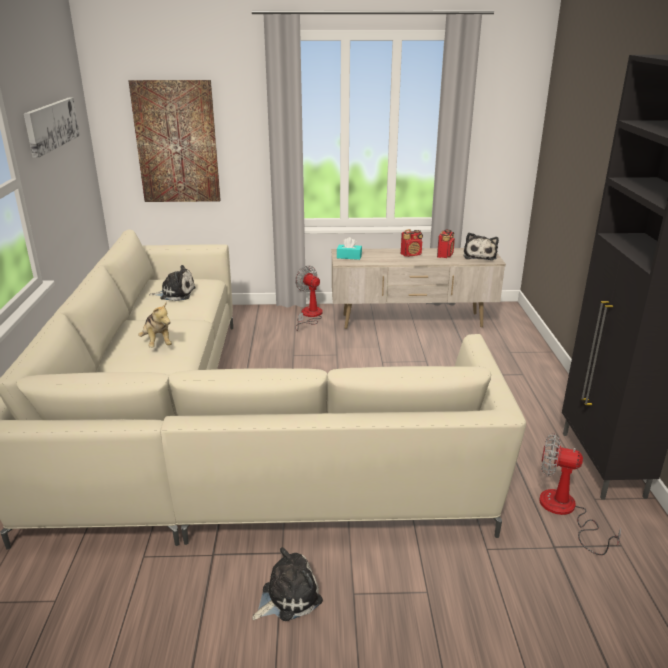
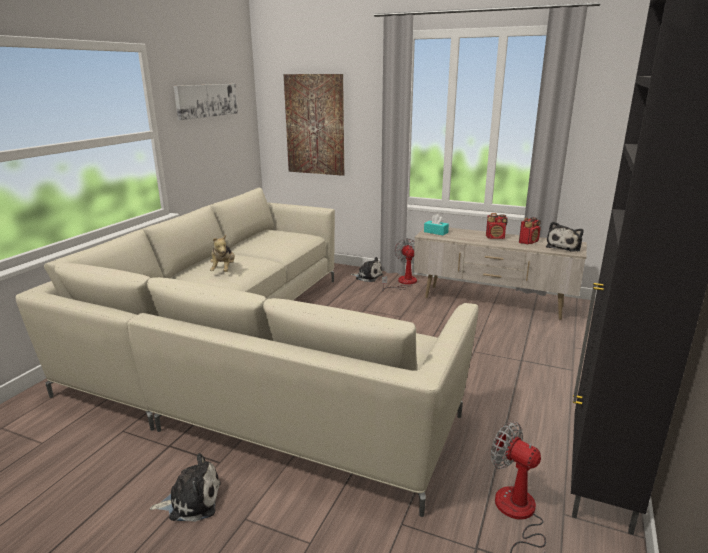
camera: 25 degrees right, 5 degrees down
(175, 294) = (274, 240): plush toy -> plush toy (367, 276)

